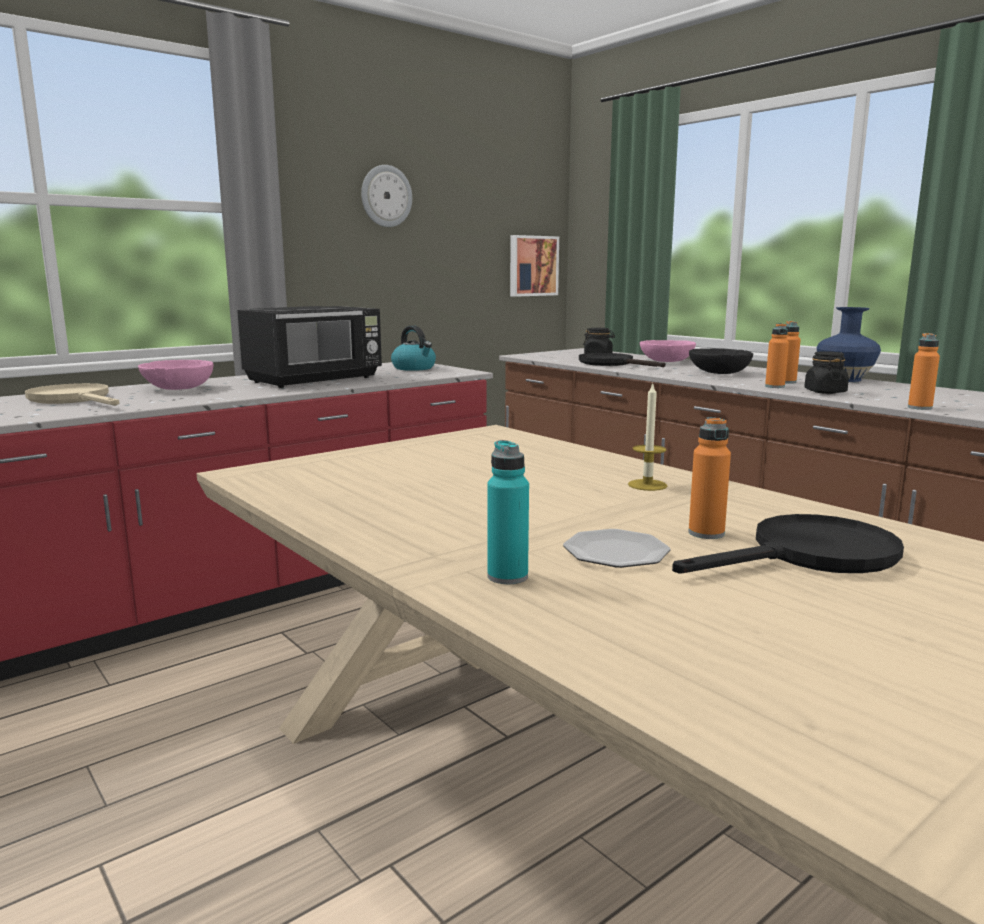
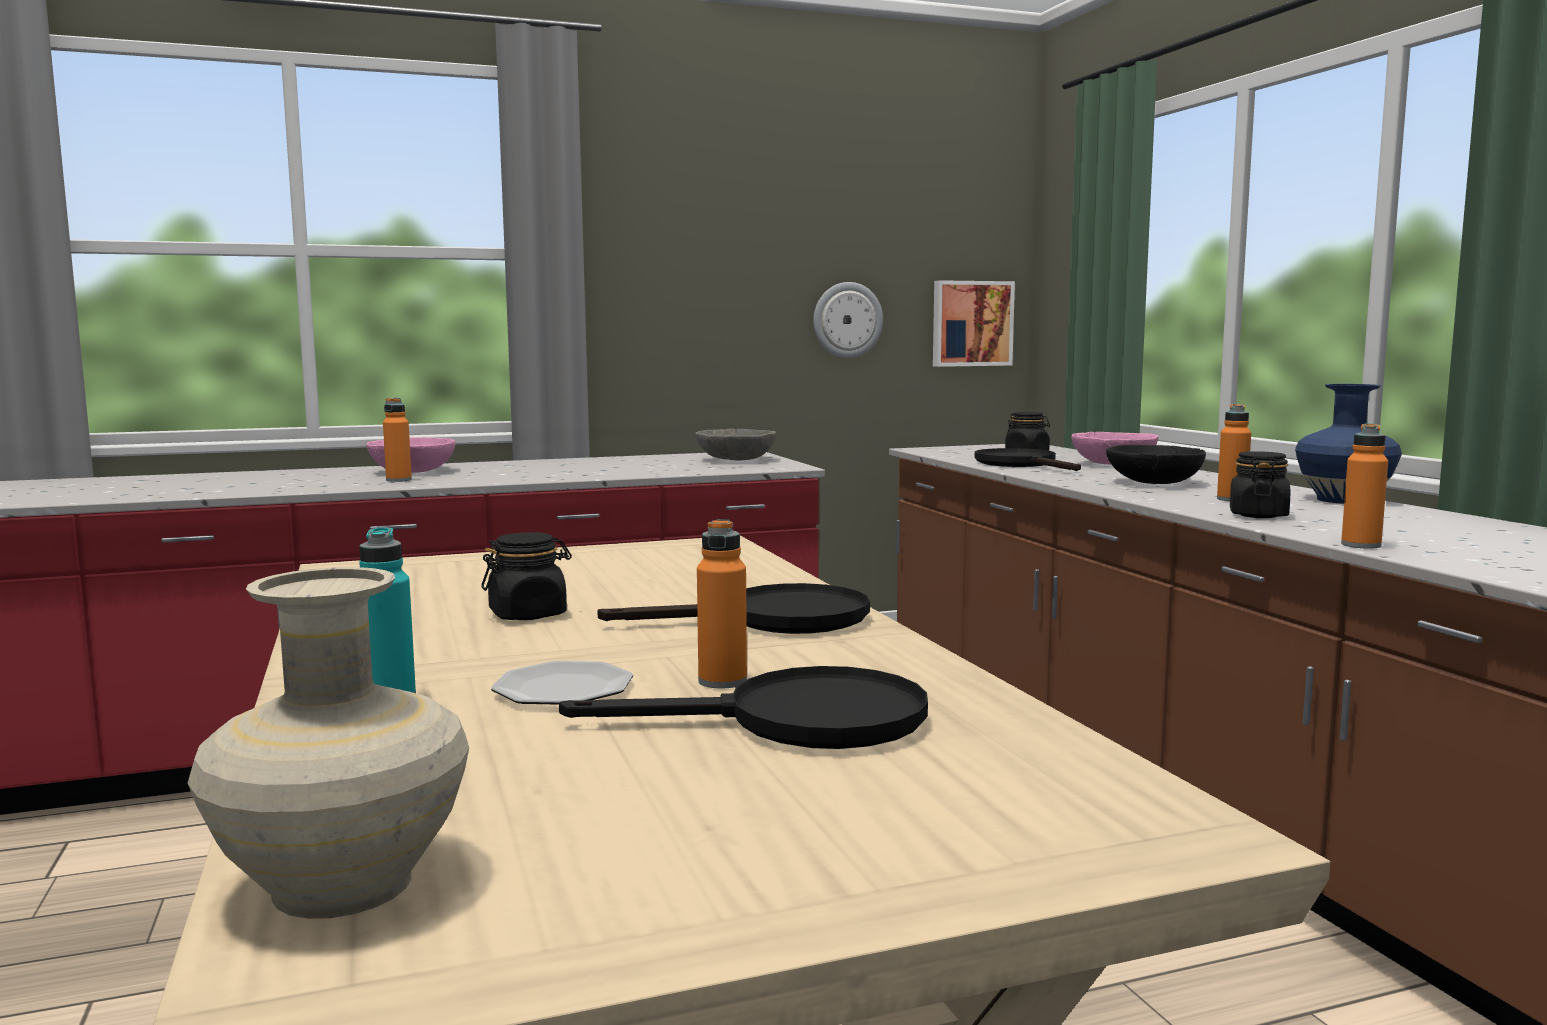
camera: 20 degrees right, 5 degrees down
(74, 400) = (285, 478): beige frying pan -> none
(315, 380) = (583, 469): black microwave -> none
(386, 196) = (739, 233): wall clock -> wall clock (847, 320)
(414, 368) = (735, 460): kettle -> grey bowl
(471, 498) = (528, 614): none -> black jar
(647, 485) = (774, 620): candle -> black frying pan
(774, 386) = (1193, 504): orange bottle -> orange bottle (399, 480)
(781, 726) = (346, 883): none -> beige vase

